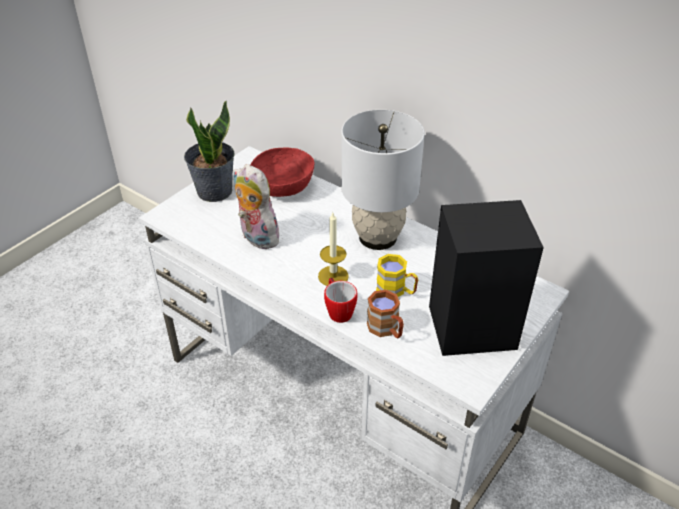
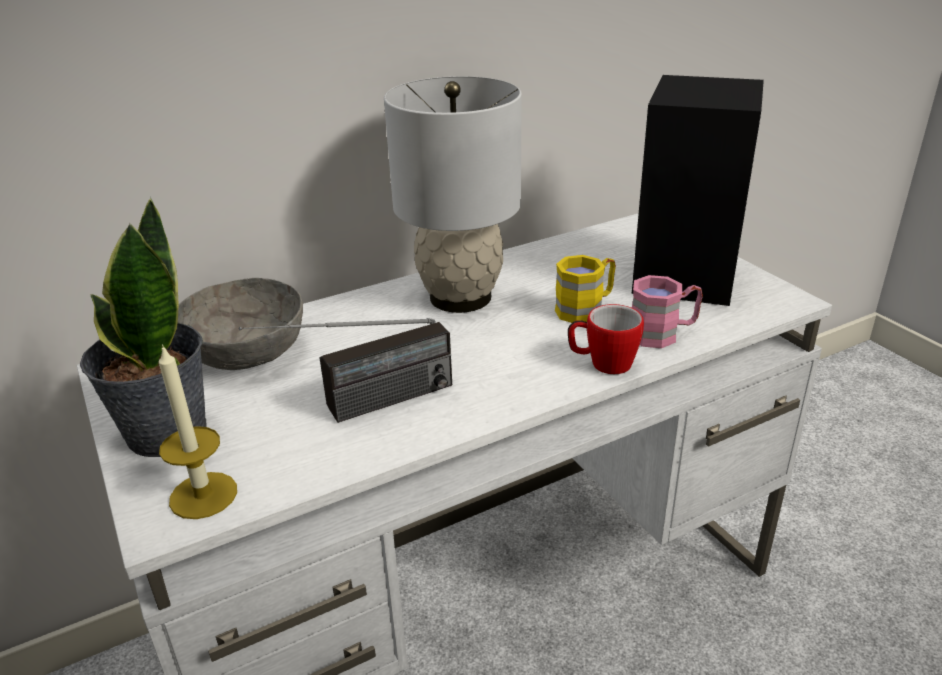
camera: 65 degrees left, 10 degrees down
(256, 237) = (360, 408): plush toy -> radio
(283, 186) = (246, 351): red bowl -> grey bowl
(333, 276) = (520, 352): candle -> candle (203, 495)
(386, 329) = (663, 334): brown mug -> pink mug

